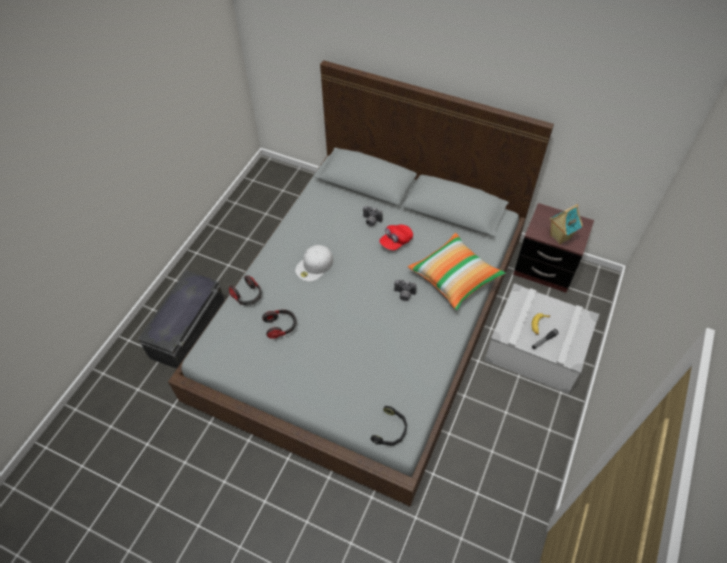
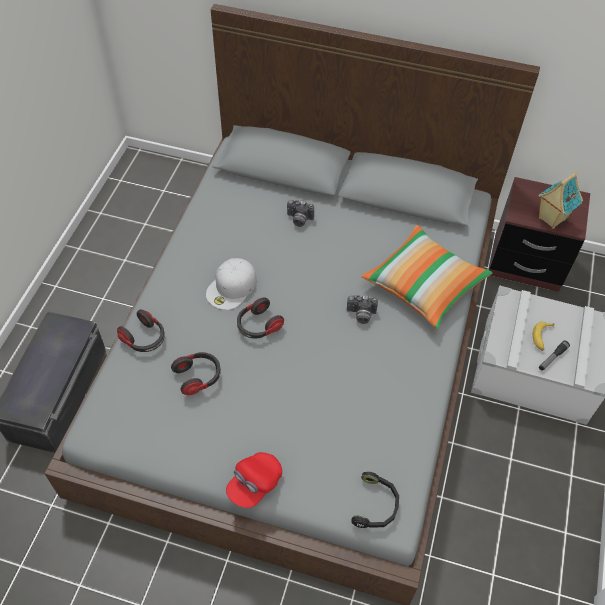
camera: 10 degrees left, 0 degrees up
(329, 295) = (258, 326): none -> headphones
(396, 242) = (337, 244): red cap -> red cap (254, 484)

